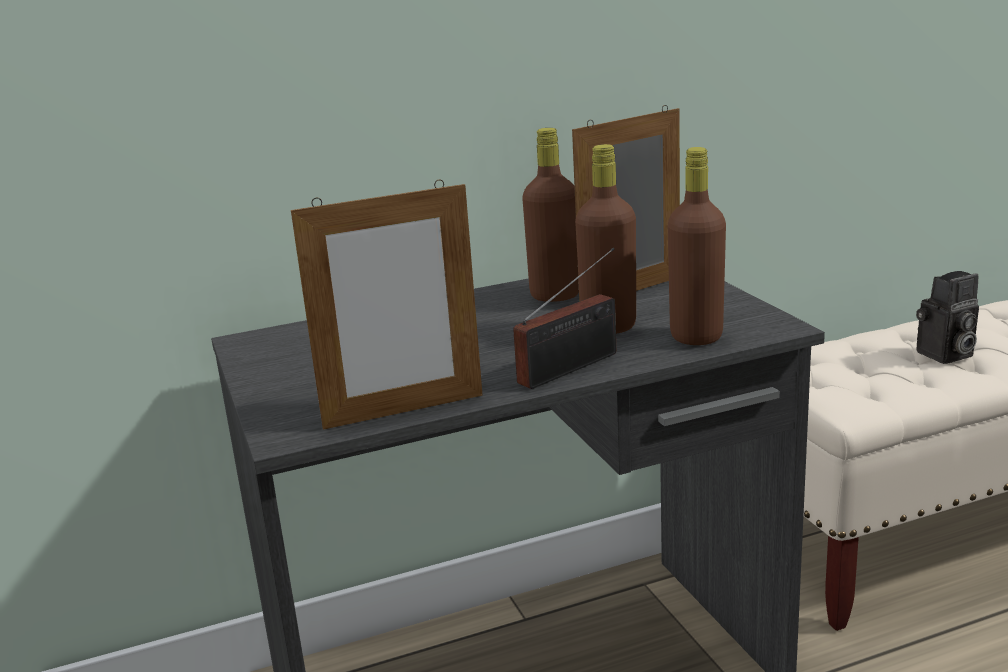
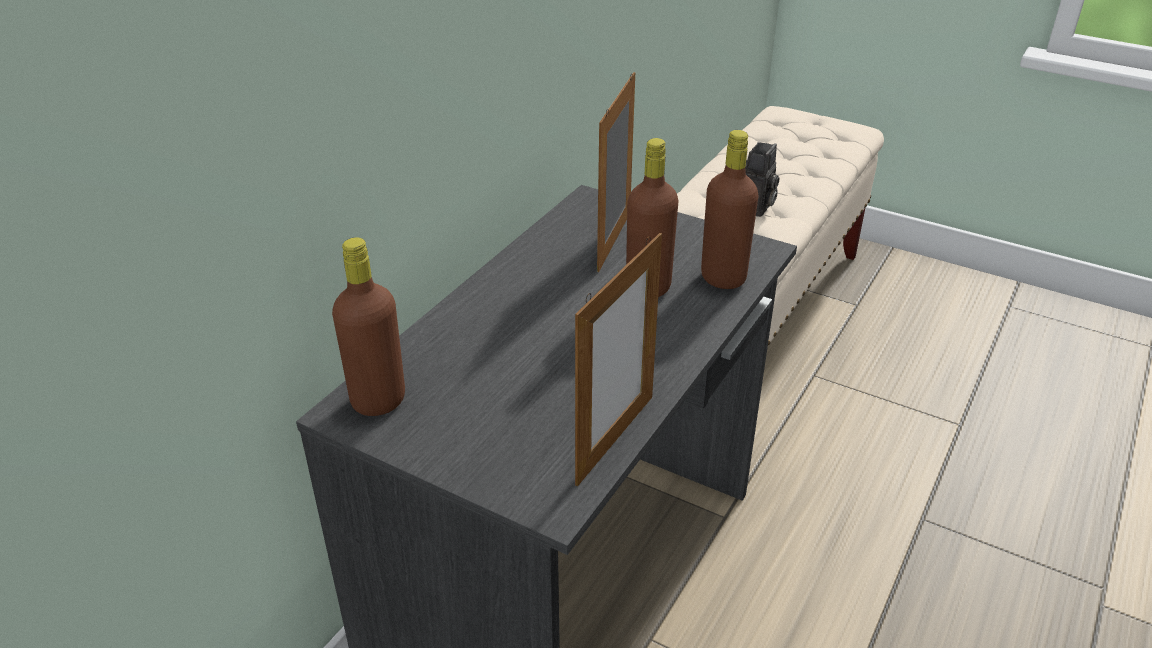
camera: 40 degrees left, 15 degrees up
(555, 295) = (558, 263): brown bottle -> brown bottle (378, 400)
(574, 366) = (679, 340): radio -> none

